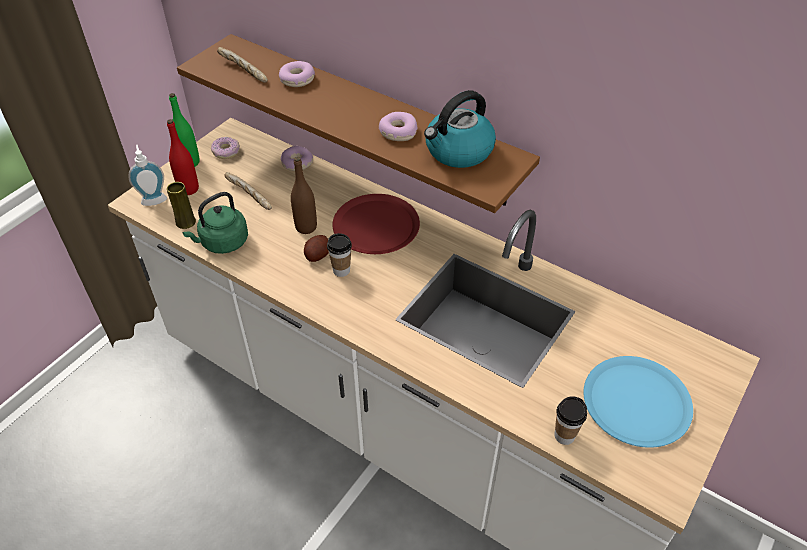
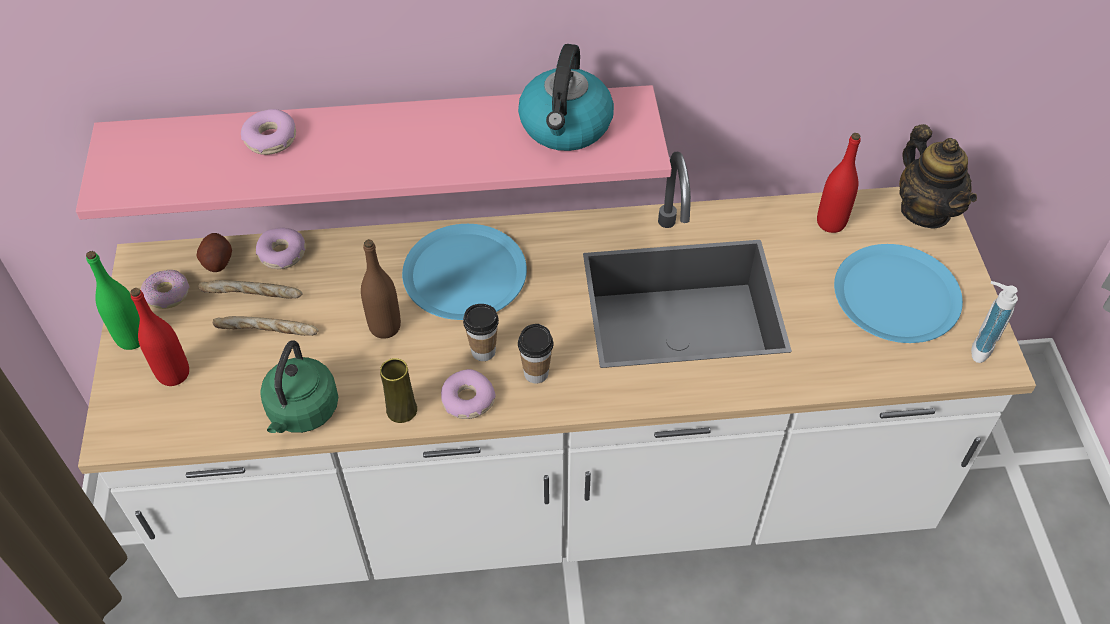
camera: 40 degrees left, 5 degrees up
(153, 199) = (139, 417): soap dispenser -> soap dispenser (977, 346)
(185, 222) = (221, 418): yellow vase -> yellow vase (401, 410)
(243, 71) = (182, 167): bread -> bread (253, 297)
(317, 255) = (436, 352): potato -> potato (217, 261)
(371, 118) = (383, 141): brown shelf -> pink shelf
(376, 225) = (465, 273): red plate -> blue plate
(398, 132) = (474, 140): donut -> donut (467, 400)
(564, 435) = (871, 372): cup -> cup (536, 373)
(637, 330) = (831, 223): none -> red bottle
(719, 364) = (925, 211): none -> teapot

